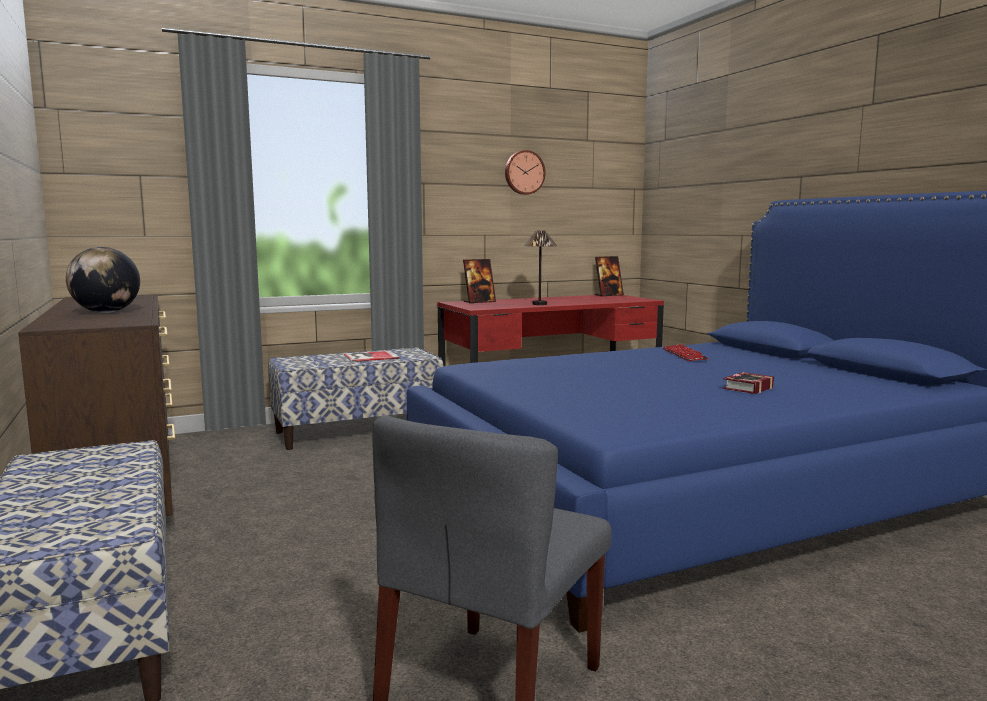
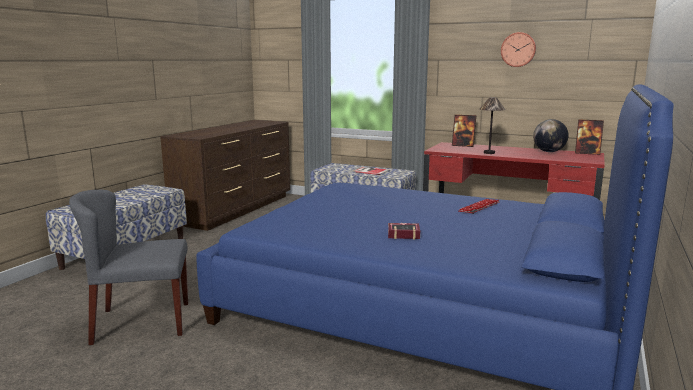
camera: 50 degrees right, 5 degrees up
(106, 312) = (220, 130): globe -> globe (549, 152)

